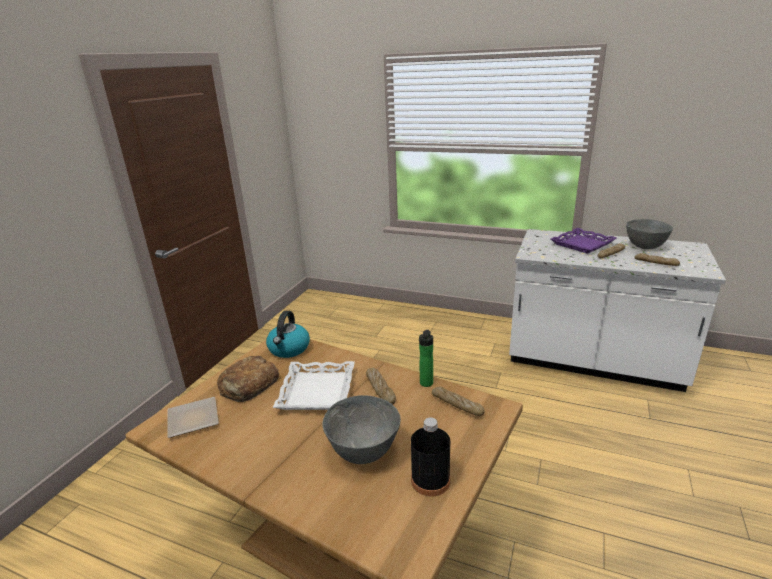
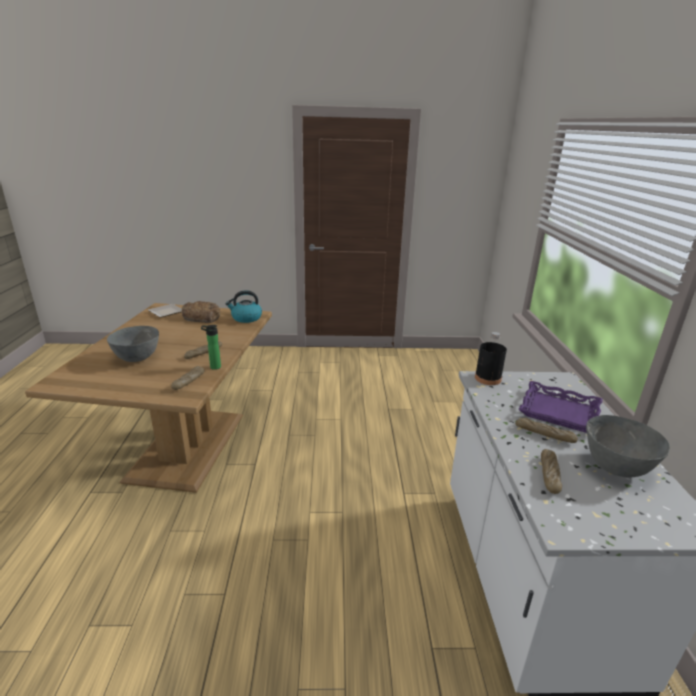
camera: 65 degrees right, 0 degrees up
(318, 391) = (198, 335): white tray -> none
(430, 480) = (109, 382): black bottle -> black bottle (487, 378)

